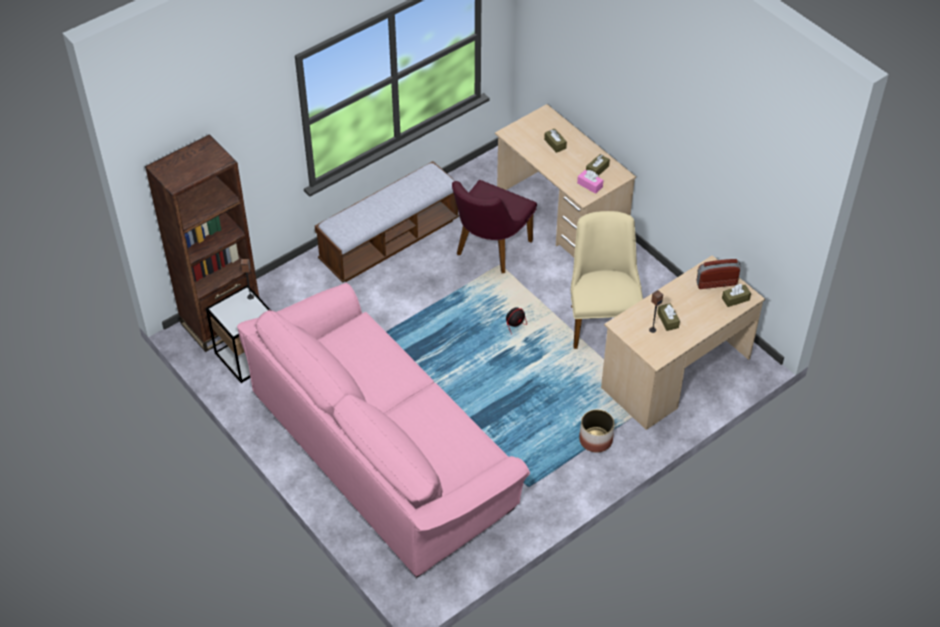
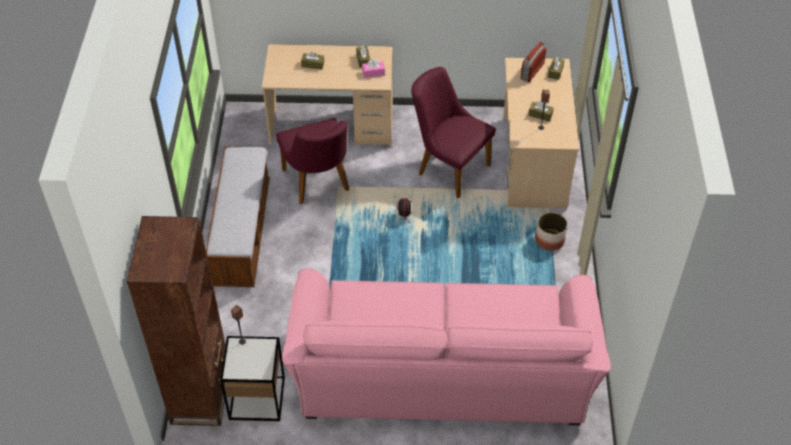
camera: 50 degrees left, 0 degrees up
(601, 319) = (448, 167): beige chair -> purple chair

